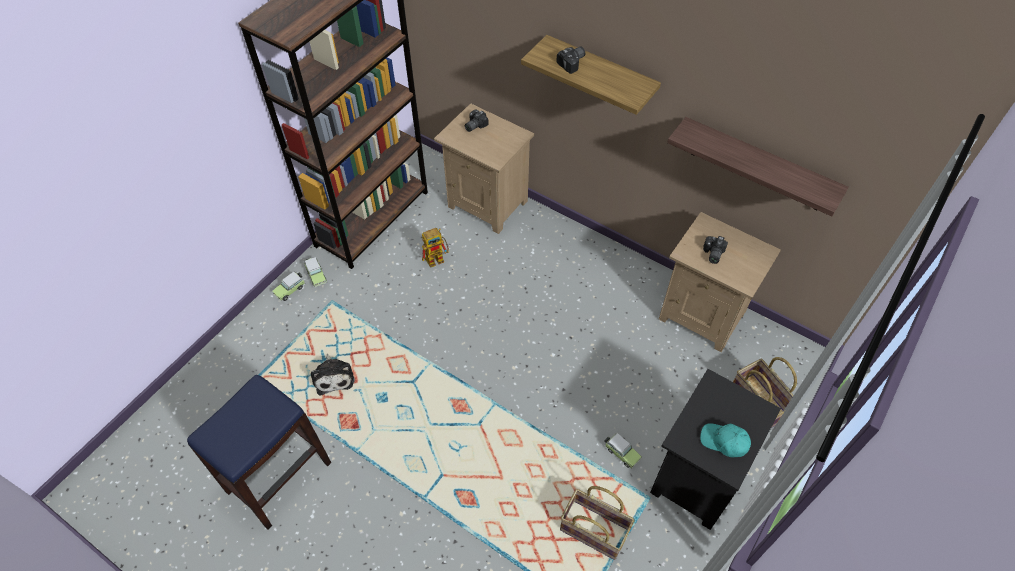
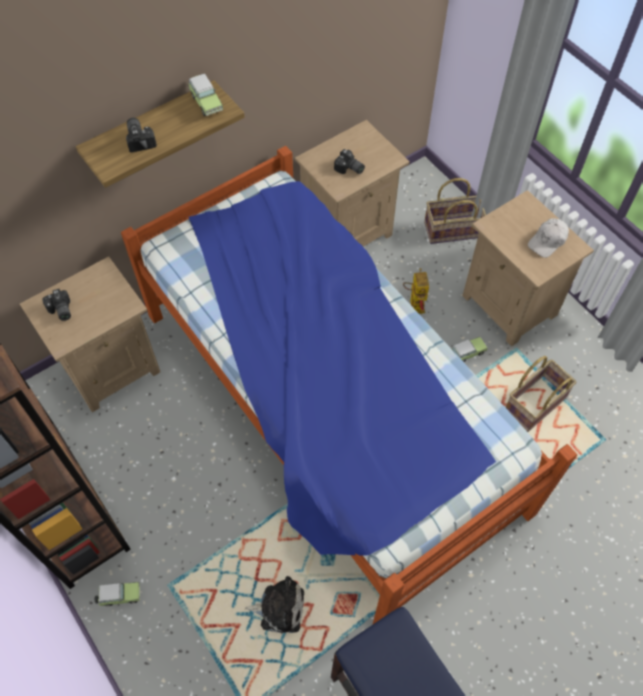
camera: 70 degrees left, 5 degrees up
(291, 289) = (126, 634): toy car -> toy car (206, 102)
(438, 258) = (163, 445): toy robot -> toy robot (414, 303)
(512, 357) = (327, 410): none -> bed
(694, 478) = (508, 307): black nightstand -> beige nightstand
(724, 441) = (547, 241): turquoise cap -> white cap
(758, 165) = (322, 70): shelf -> none

